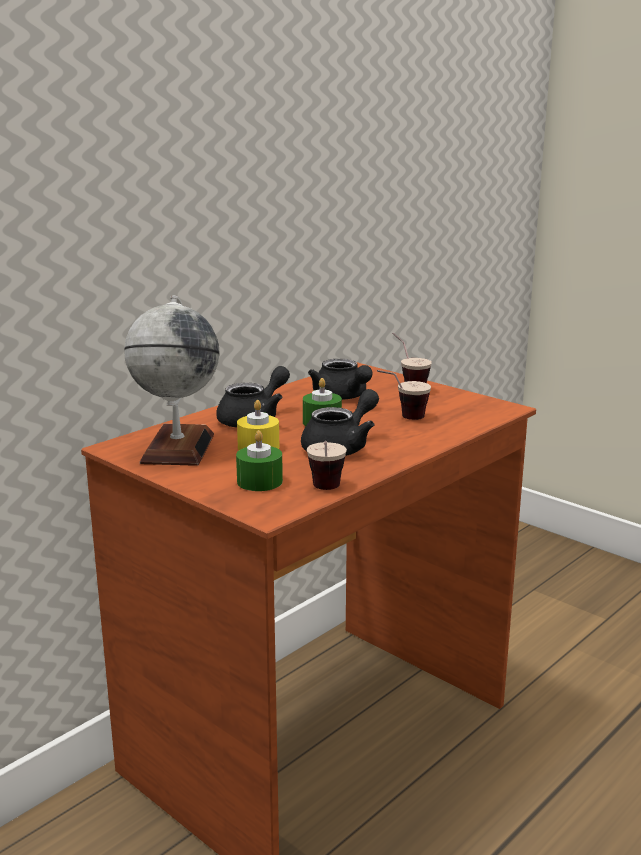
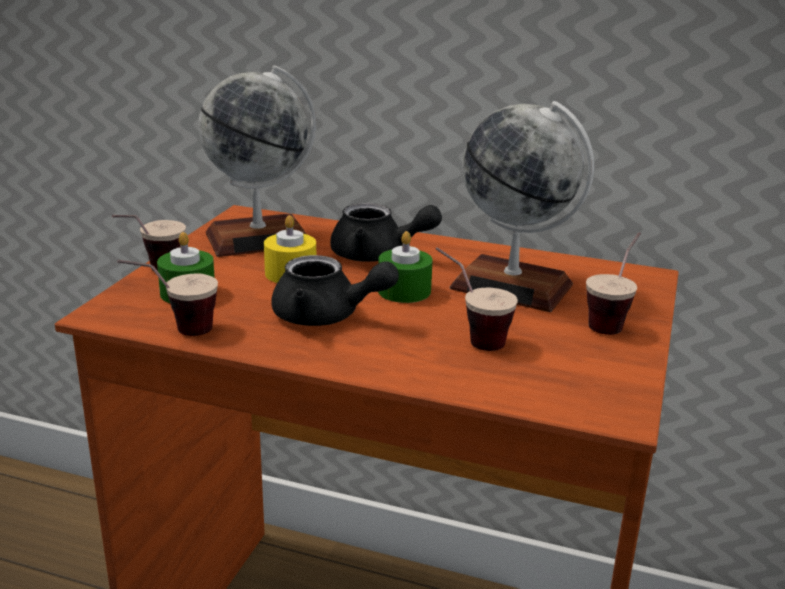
camera: 65 degrees right, 5 degrees up
(209, 490) = (152, 274): none -> cup
(342, 397) = (512, 286): black teapot -> globe

